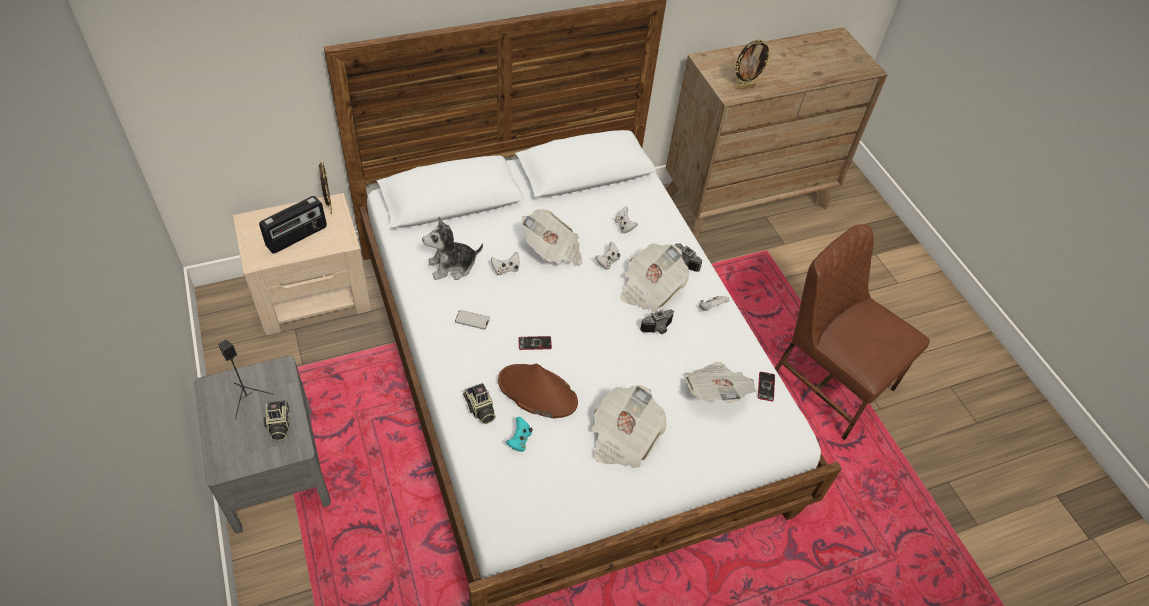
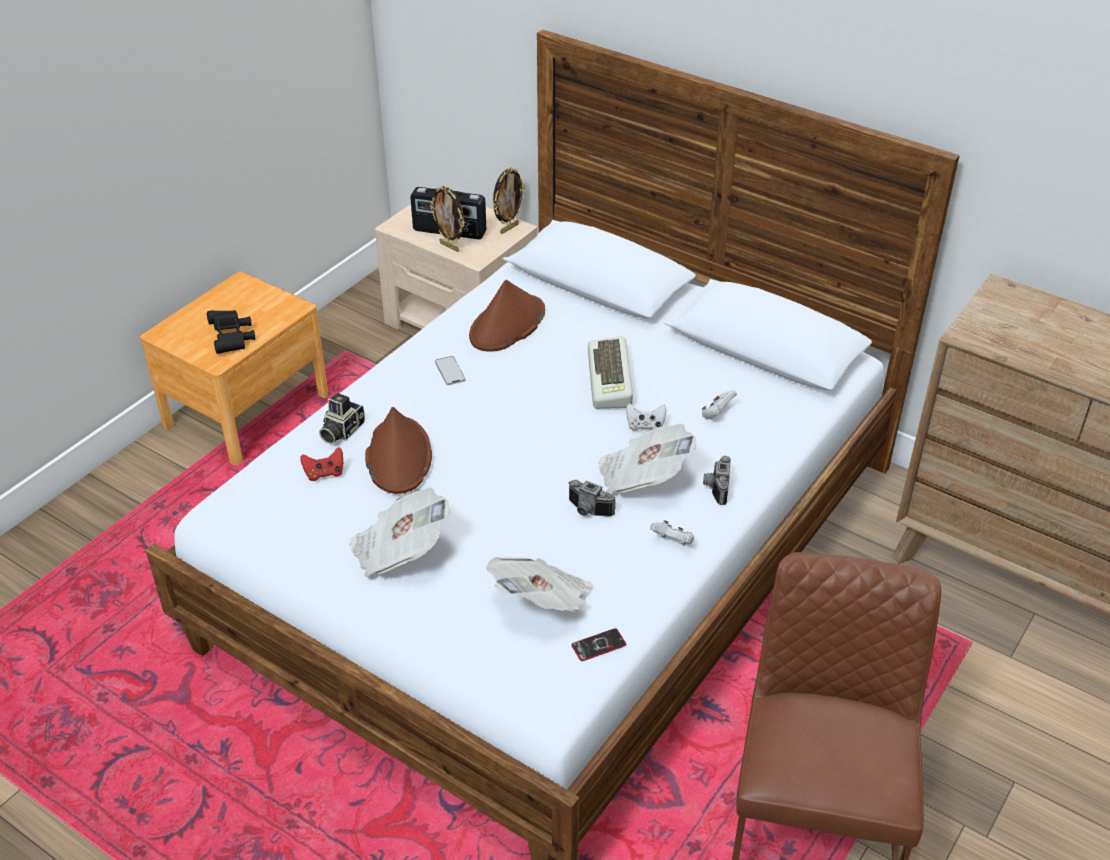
camera: 60 degrees right, 10 degrees down
(248, 398) = (246, 308): black speaker -> none
(274, 468) = (247, 410): grey nightstand -> brown nightstand
(279, 425) = (232, 339): camera -> black binoculars
(452, 266) = (507, 325): plush toy -> brown hat
(506, 269) = (545, 360): white game controller -> none
(519, 440) = (324, 473): turquoise game controller -> red game controller
(535, 343) = (464, 426): phone -> none
(553, 250) = (612, 379): newspaper -> keyboard
(745, 87) = (1003, 340): picture frame -> picture frame (450, 247)

